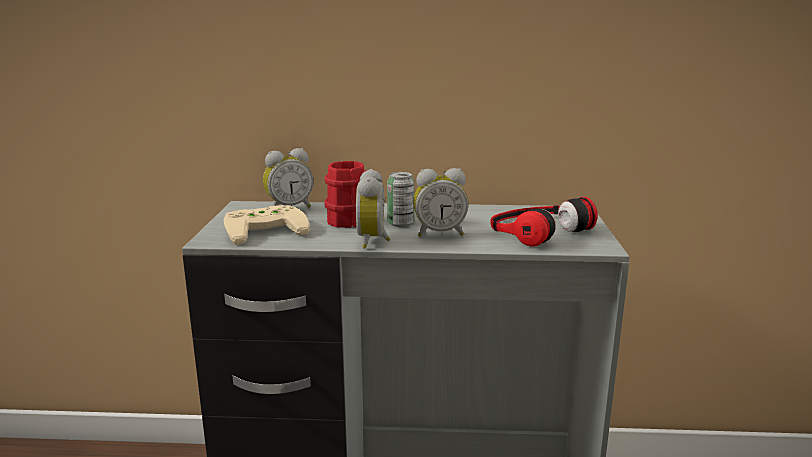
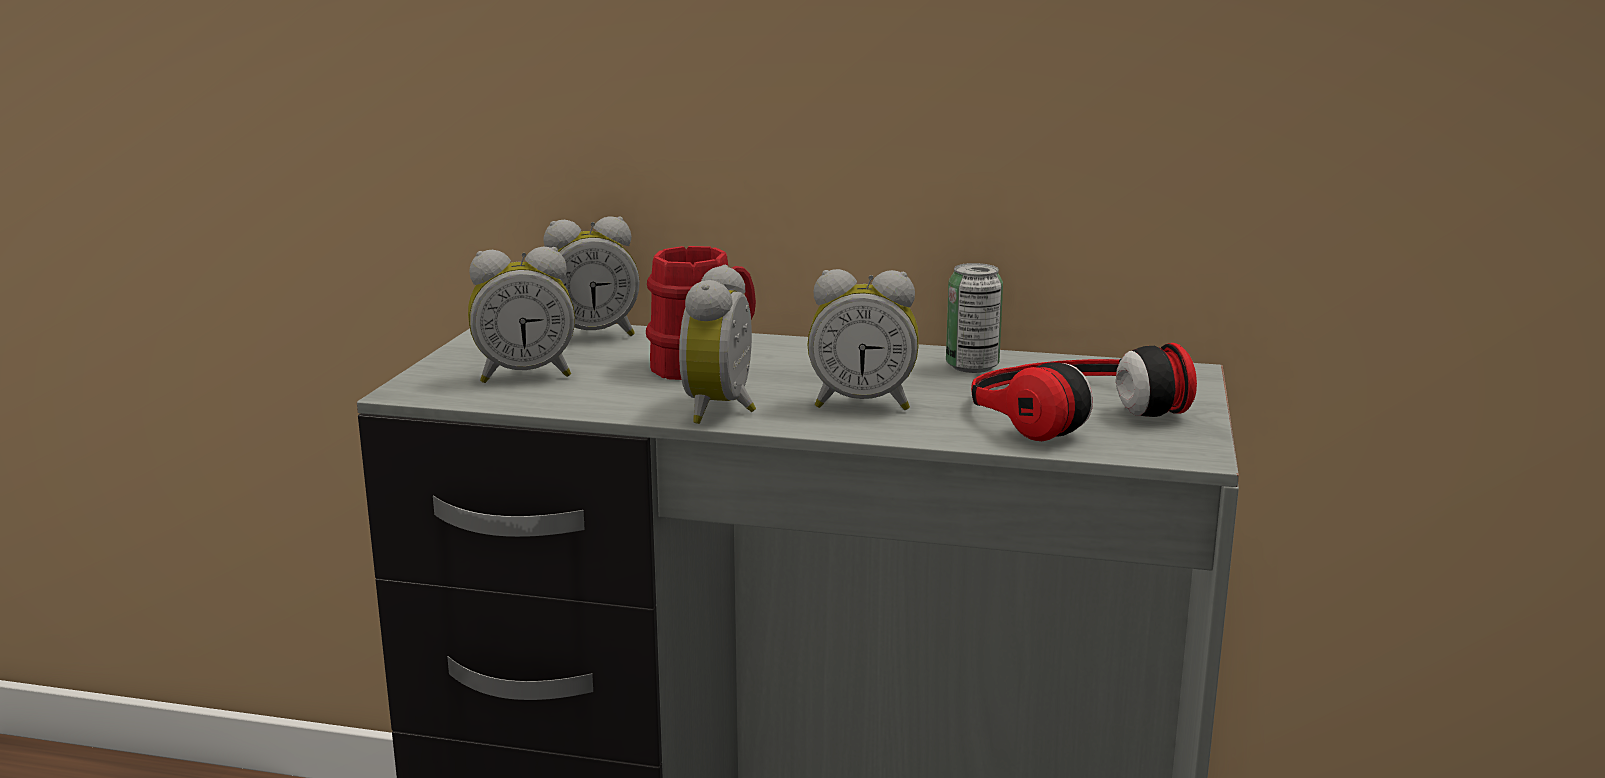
camera: 10 degrees right, 0 degrees up
(264, 229) = (525, 375): beige game controller -> alarm clock
(400, 223) = (795, 378): can -> can (972, 366)

